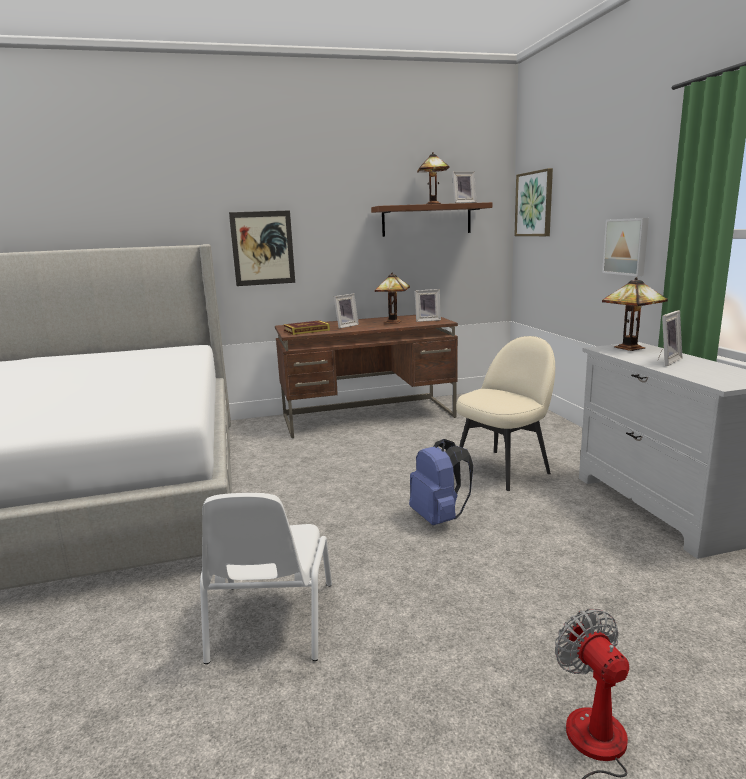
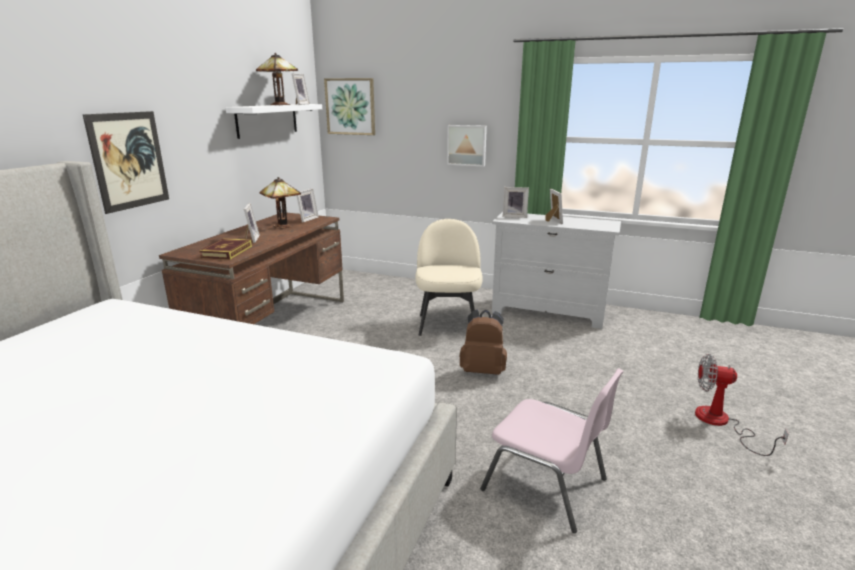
camera: 55 degrees left, 5 degrees up
(270, 622) = (546, 485): white chair -> pink chair
(426, 220) = (267, 120): brown shelf -> white shelf
(439, 518) = (483, 370): blue backpack -> brown backpack
(632, 348) = (514, 216): table lamp -> picture frame

